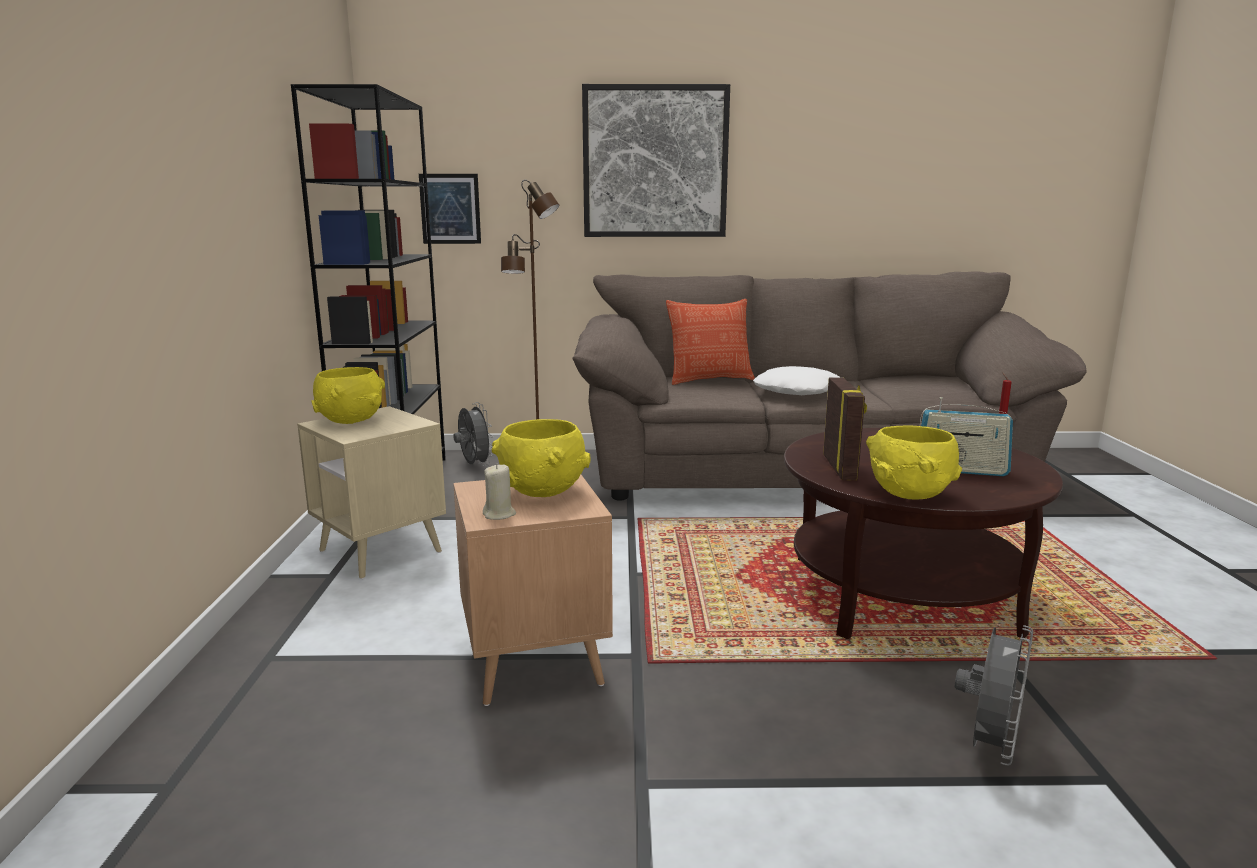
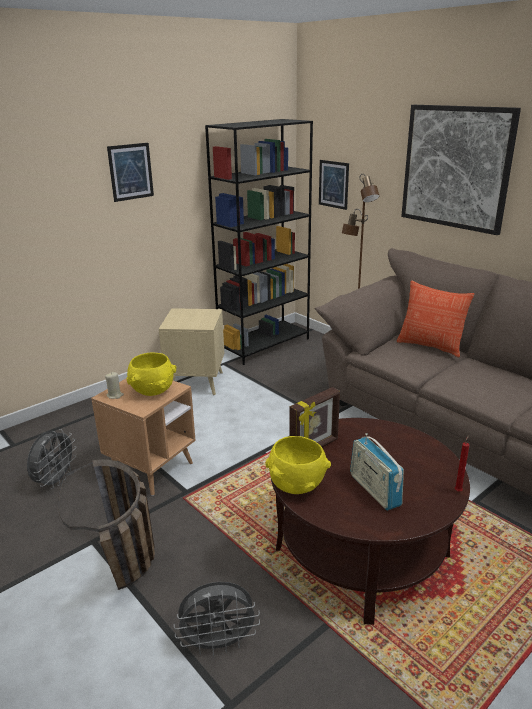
camera: 50 degrees right, 10 degrees up
(219, 141) = (131, 172): none -> picture
(351, 420) = (189, 314): yellow bowl -> none
(474, 465) = (314, 348): grey fan -> grey fan (55, 481)
(764, 773) = (128, 572): none -> basket
(796, 391) = (469, 378): white pillow -> none

